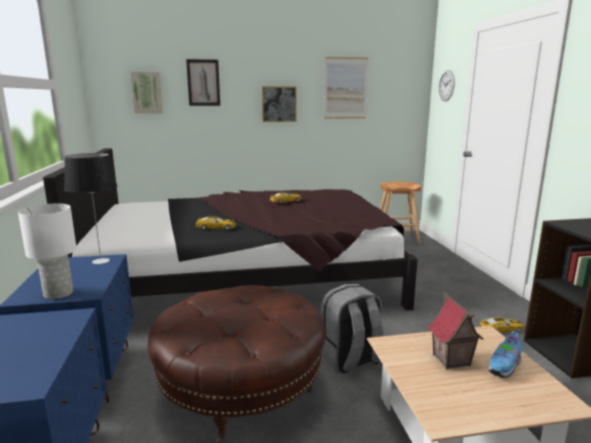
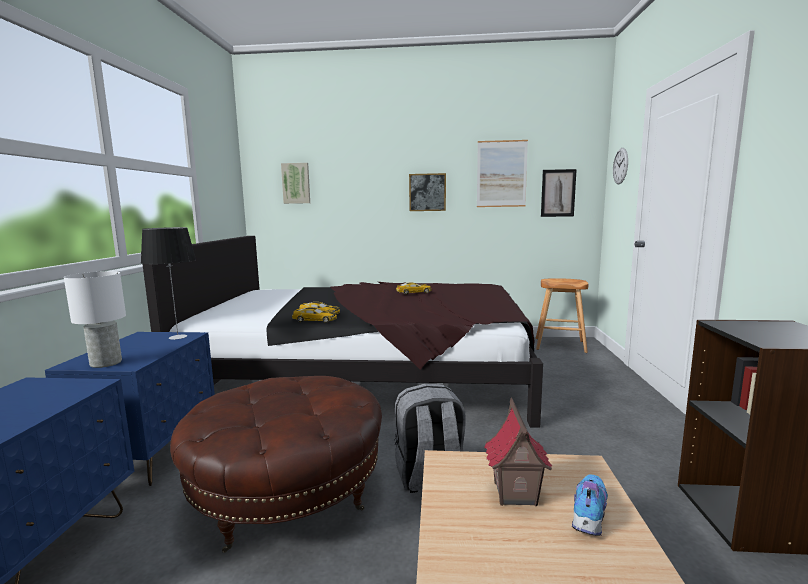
camera: 15 degrees right, 5 degrees down
(203, 82) = (350, 172): picture -> picture (558, 193)
(501, 329) = (650, 467): toy car -> toy car (315, 320)
(505, 367) = (588, 515): shoe -> shoe turned 150 degrees clockwise

